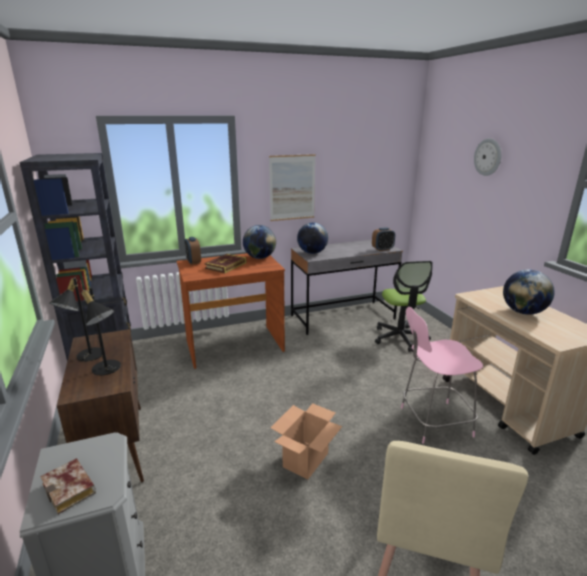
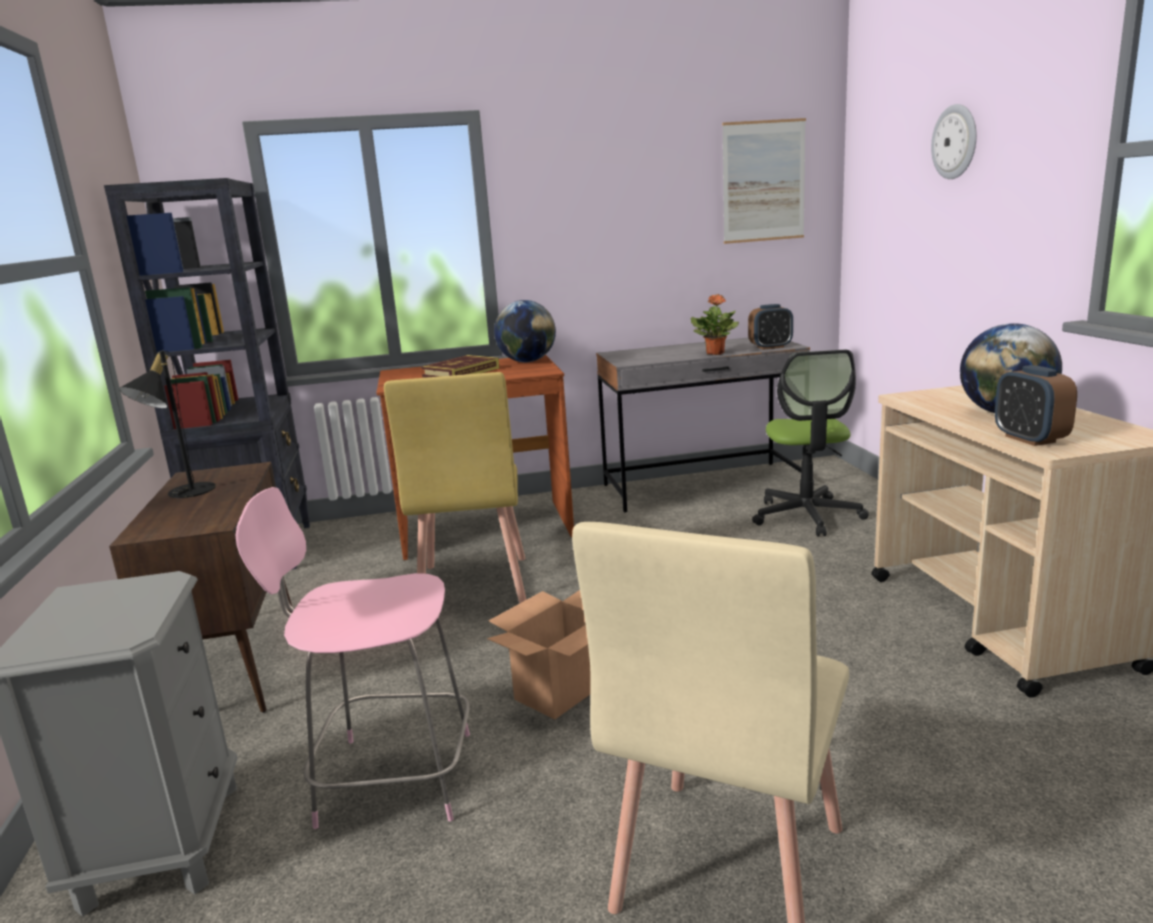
camera: 10 degrees right, 5 degrees down
(72, 489) = (78, 629): book -> none
(108, 370) = (209, 507): black table lamp -> none
(193, 262) = (408, 370): alarm clock -> alarm clock (1030, 439)
(238, 386) = (473, 584): none -> yellow chair
(292, 187) = (593, 238): picture -> picture (763, 181)
(312, 253) = (632, 356): globe -> none
(356, 253) = (715, 353): none -> potted plant
(433, 422) = (830, 642): pink chair -> pink chair (390, 778)

